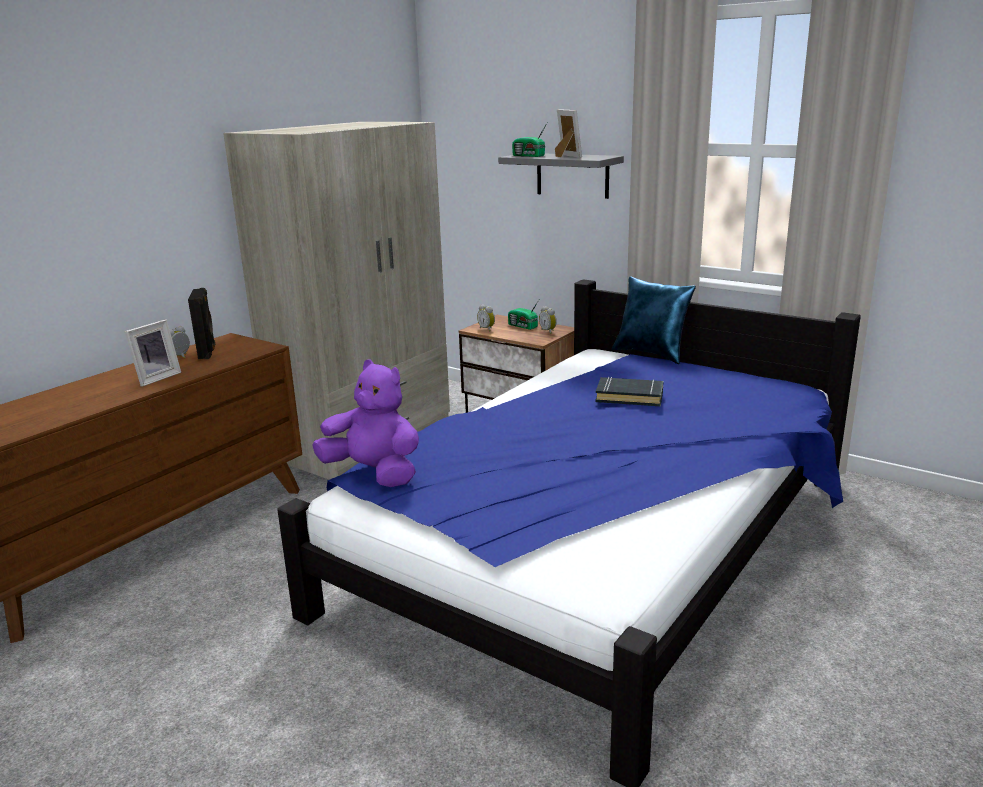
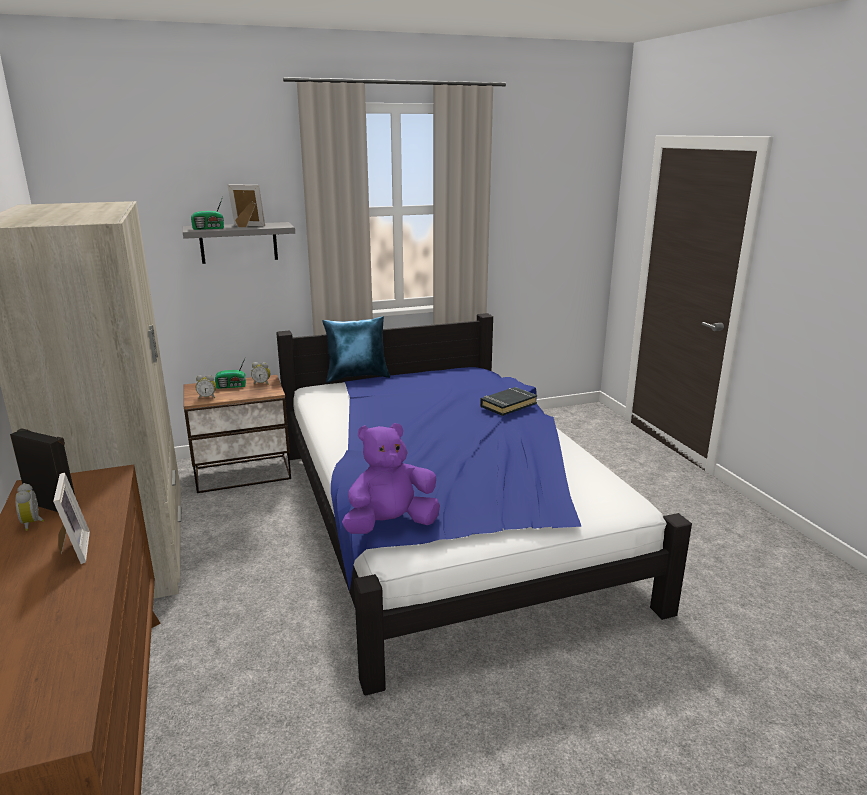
camera: 55 degrees left, 0 degrees up
(629, 396) = (416, 406): black book -> black book (508, 405)

